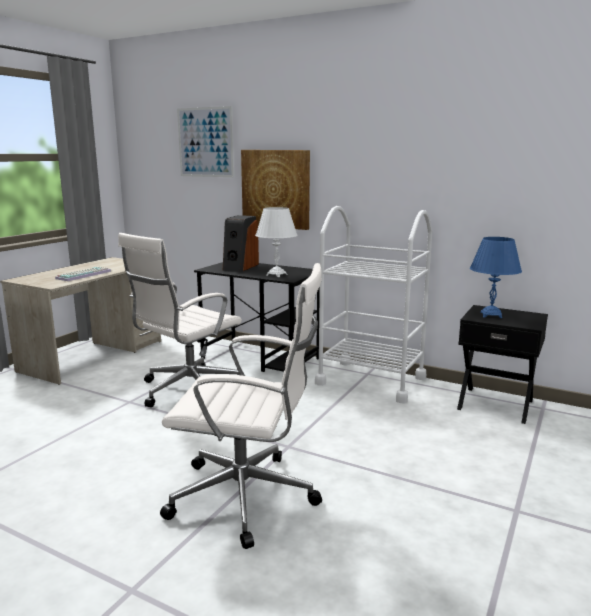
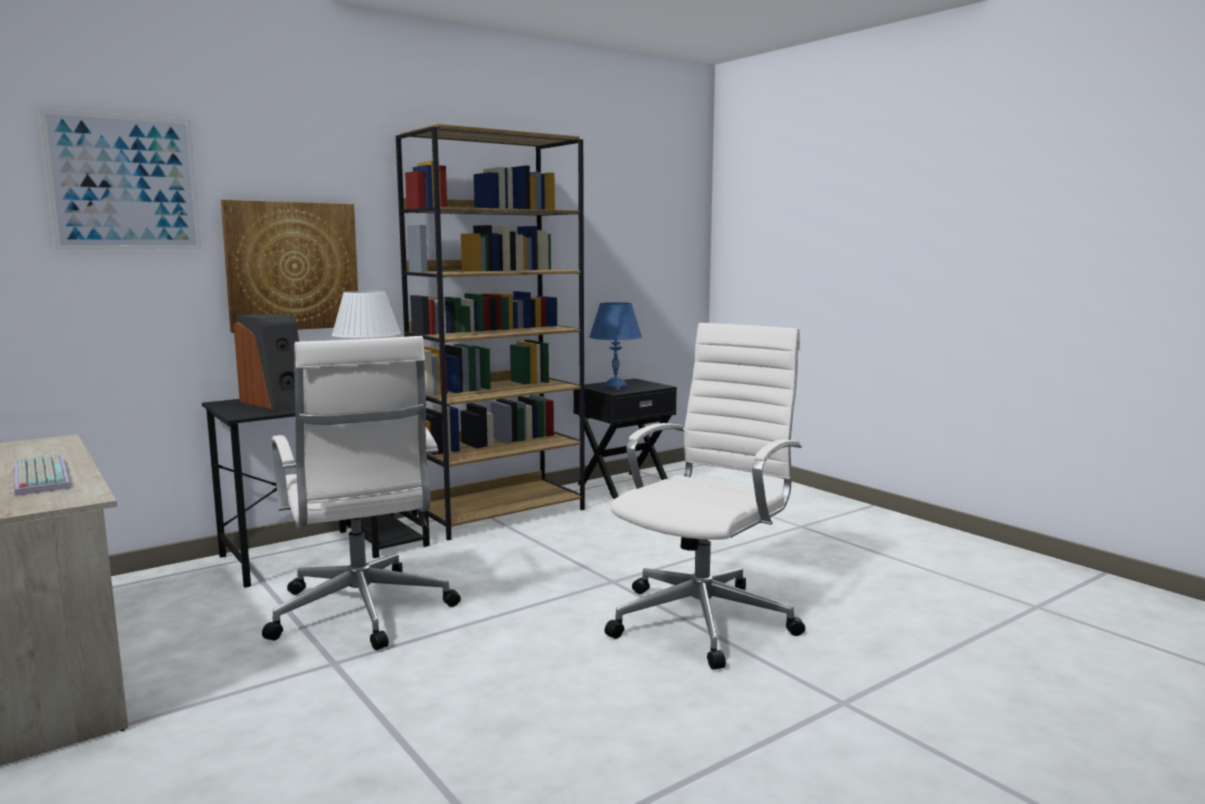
camera: 65 degrees left, 5 degrees down
(371, 381) = (500, 513): white cart -> brown bookcase

